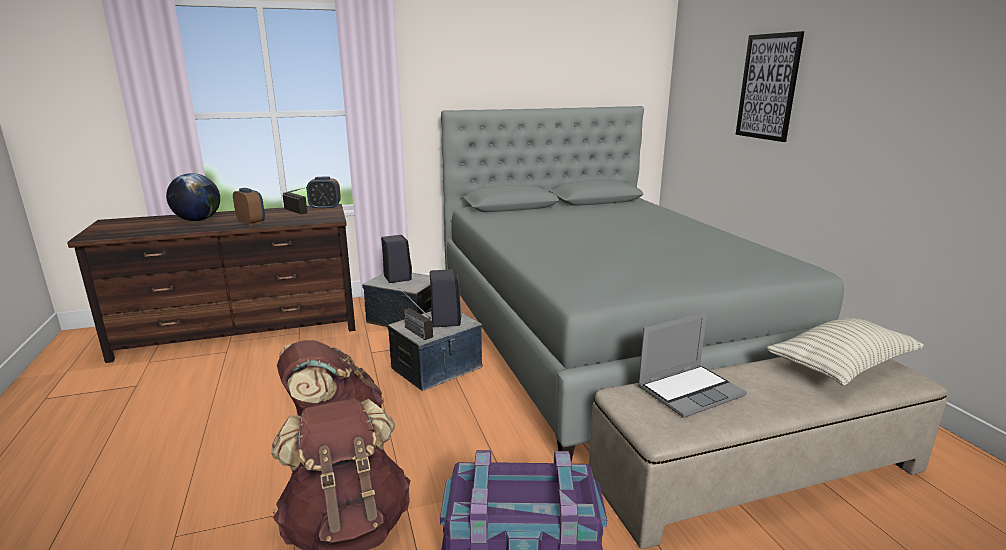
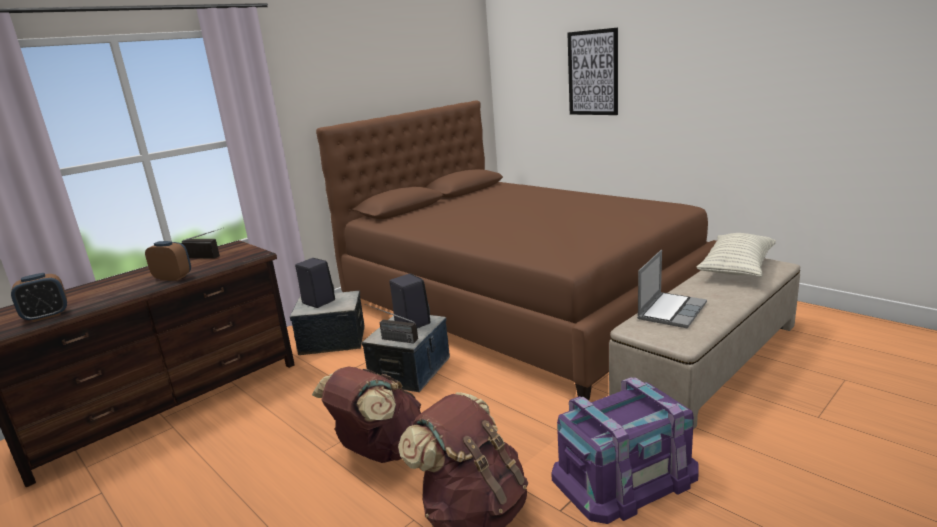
camera: 25 degrees left, 0 degrees up
(198, 220) = (100, 290): globe -> none
(325, 208) = (230, 247): alarm clock -> alarm clock (46, 316)
(603, 334) = (519, 303): grey bed -> brown bed

